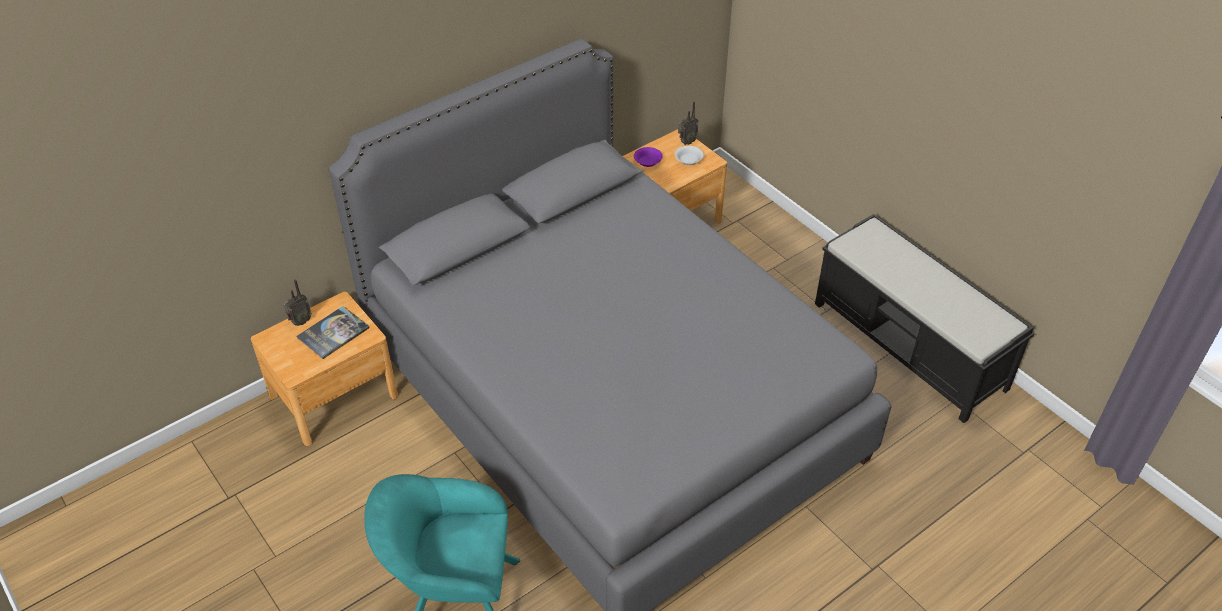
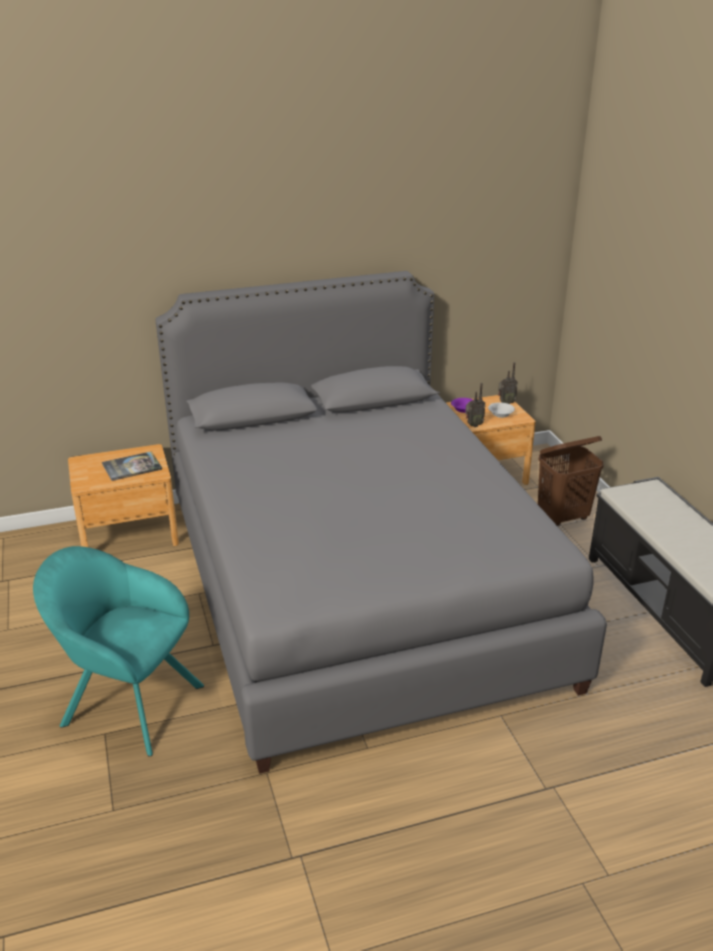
camera: 20 degrees right, 15 degrees down
(300, 322) = (112, 455): radio -> radio (473, 425)
(772, 257) = (563, 517): none -> brown laundry basket

